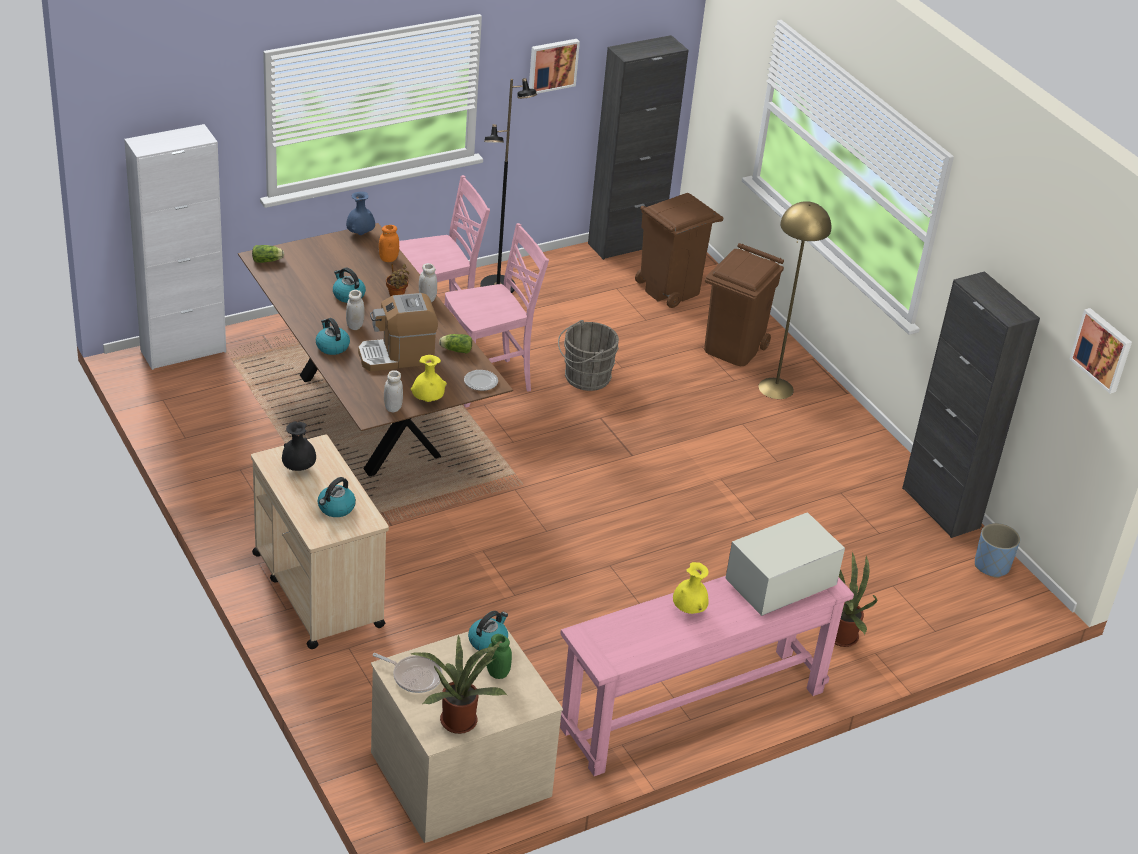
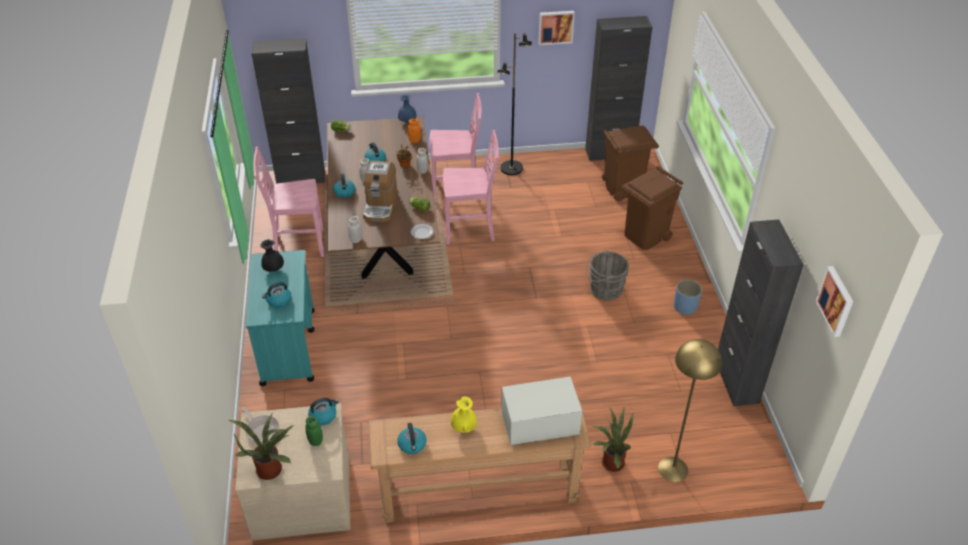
camera: 25 degrees right, 5 degrees up
(183, 351) = (301, 178): white cabinet -> black cabinet
(240, 447) = (298, 244): none -> pink chair
(317, 589) = (288, 346): beige cart -> turquoise cart
(397, 356) = (380, 205): coffee machine -> coffee machine turned 90 degrees counterclockwise
(428, 400) = (381, 239): yellow vase -> none
(584, 377) = (534, 238): grey bucket -> grey bucket (604, 289)
(636, 644) = (412, 445): none -> kettle
(693, 709) = (478, 491): pink console table -> brown console table
(776, 388) = (660, 269): yellow floor lamp -> yellow floor lamp (673, 469)
(991, 565) = (753, 435): blue planter -> blue planter (685, 307)

